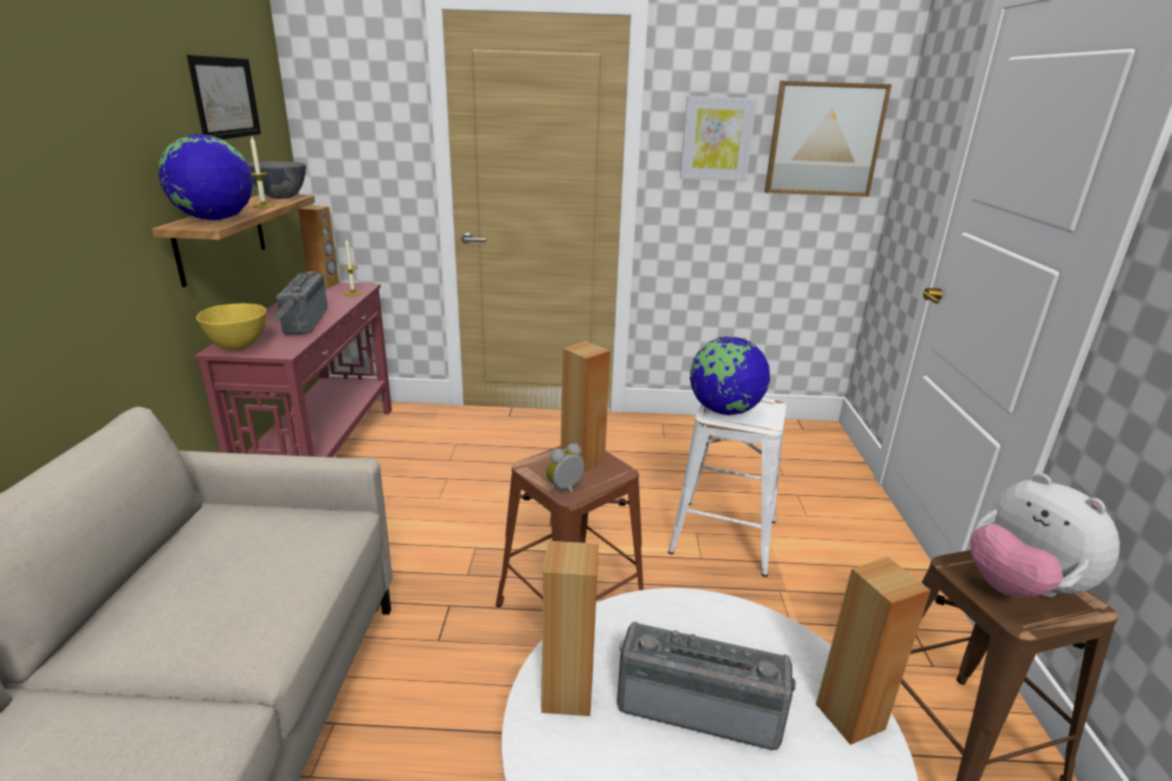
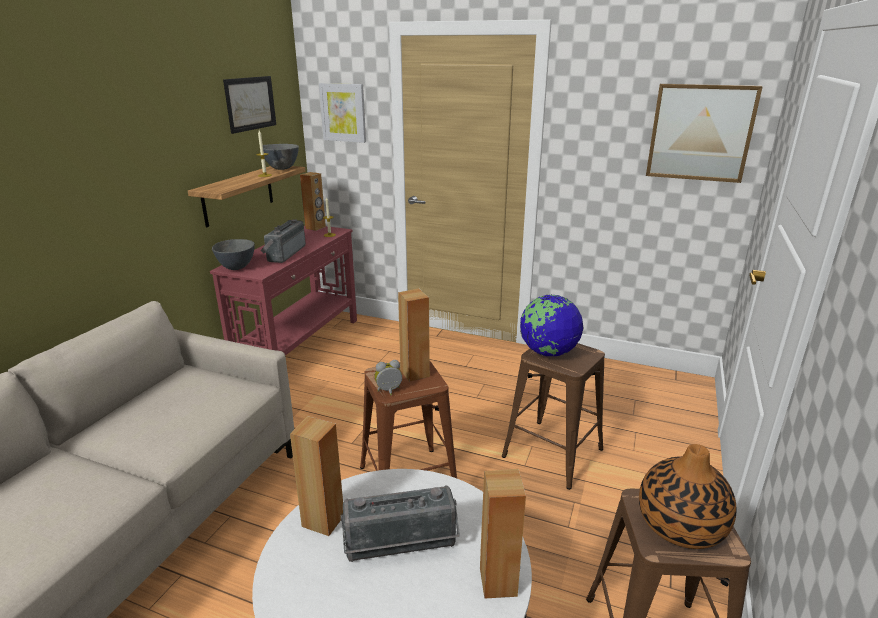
camera: 20 degrees right, 0 degrees up
(215, 219) = (227, 185): globe -> none
(238, 347) = (236, 268): yellow bowl -> grey bowl
(699, 704) = (401, 547): radio -> radio turned 135 degrees clockwise
(716, 139) = (605, 130): picture -> picture (343, 112)
(723, 536) = (552, 453): white stool -> brown stool
(1021, 588) = (681, 525): plush toy -> vase

